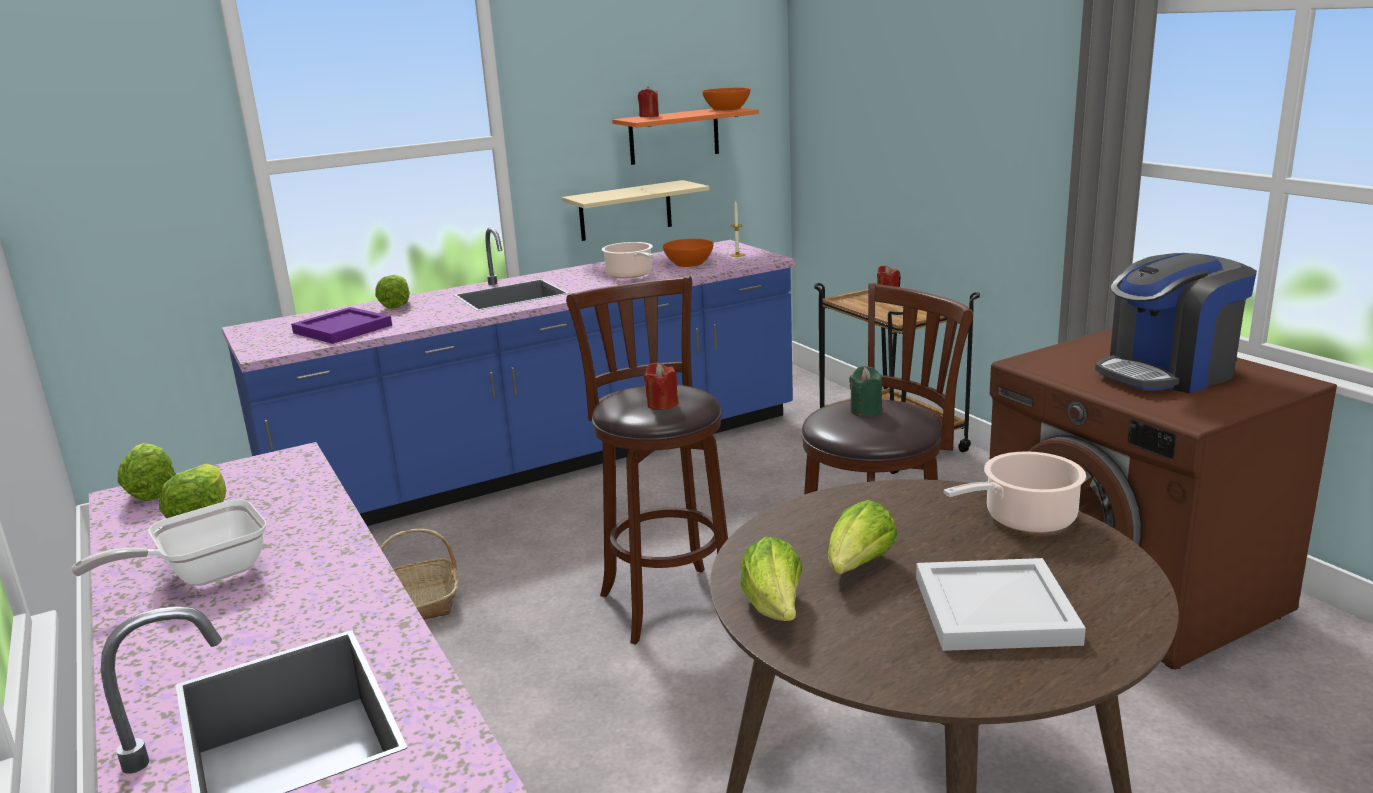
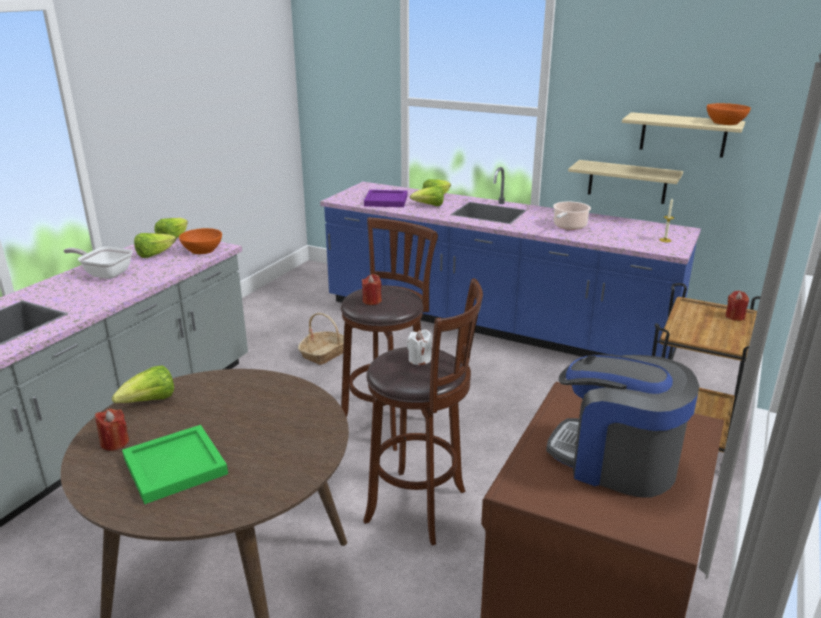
camera: 55 degrees right, 5 degrees up
(649, 116) = (654, 116): red candle -> red candle (115, 443)
(674, 136) = (683, 135): orange shelf -> beige shelf
(689, 263) = (620, 233): orange bowl -> orange bowl (202, 250)
(858, 567) = (207, 413): lettuce -> lettuce (429, 206)
(866, 411) = (419, 360): green candle -> white candle
(996, 608) = (177, 466): white tray -> green tray
(1025, 519) = (303, 454): cooking pot -> none

